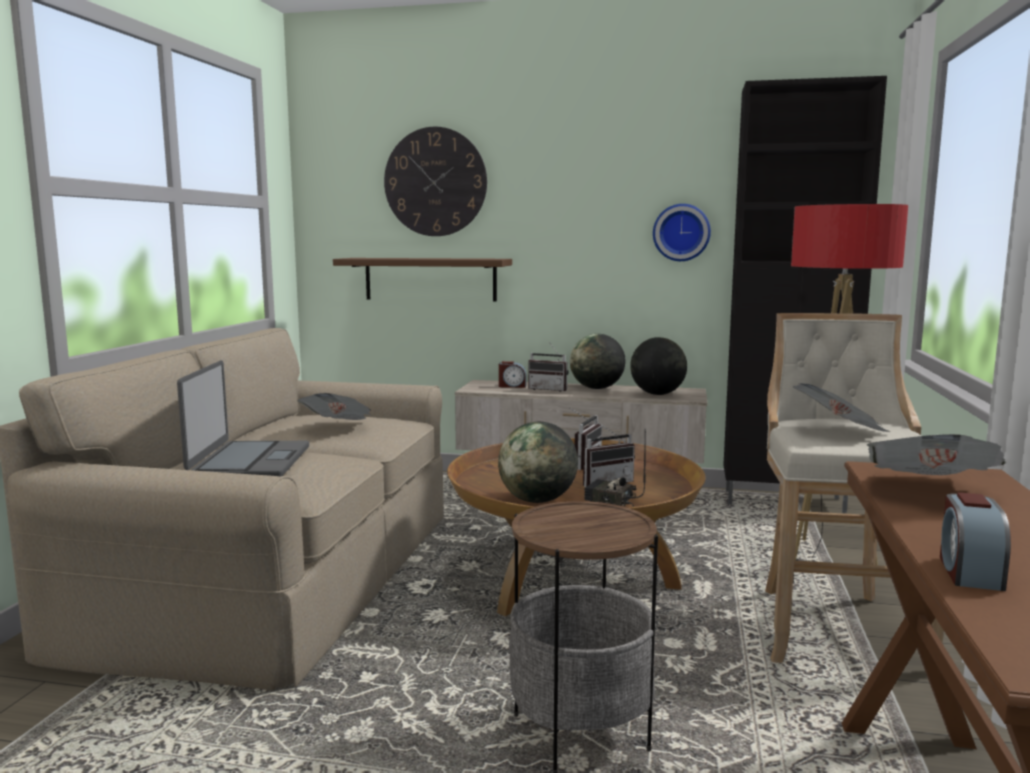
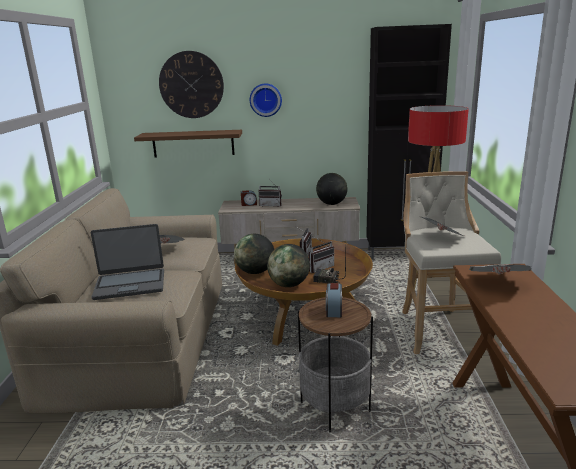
camera: 10 degrees left, 10 degrees up
(249, 462) = (130, 284): laptop -> laptop turned 90 degrees clockwise
(597, 388) = (297, 202): globe -> globe (255, 272)
(681, 232) = (339, 110): wall clock -> wall clock (265, 100)
(969, 572) = (526, 337): alarm clock -> alarm clock (334, 310)

